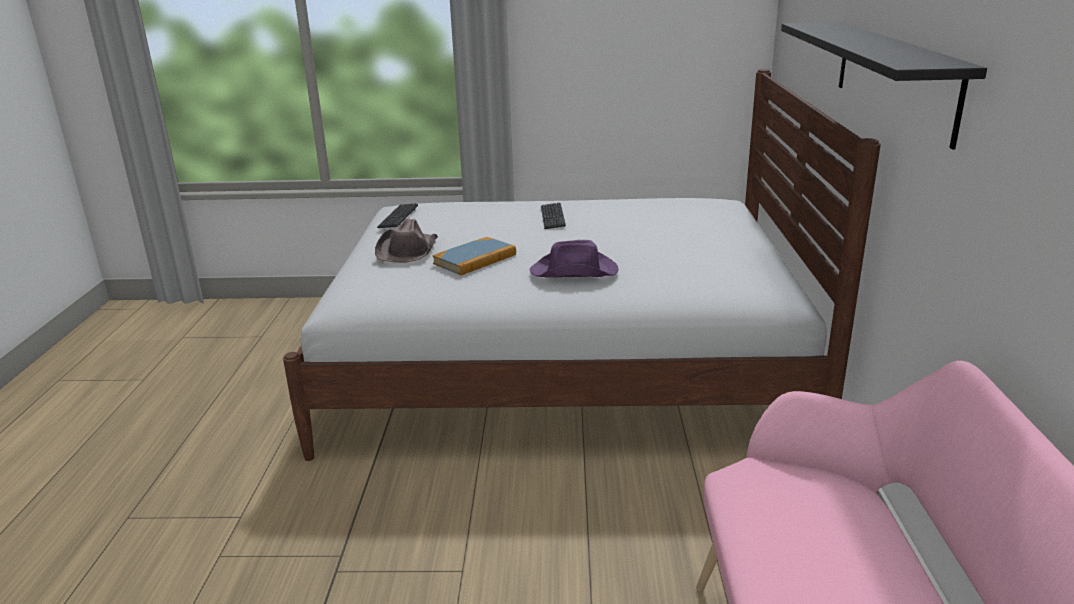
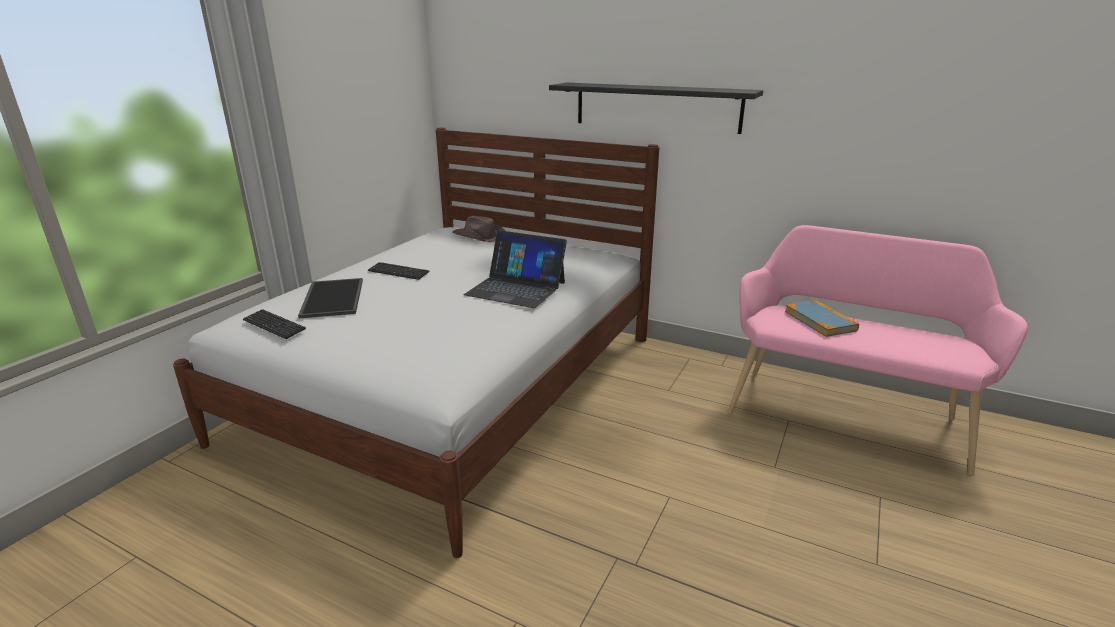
camera: 65 degrees left, 0 degrees up
(407, 250) = (373, 335): brown hat -> brown hat (479, 236)
(466, 215) = (331, 298): none -> tray
(475, 259) = (442, 313): book -> book (820, 321)
(575, 271) = (516, 288): purple hat -> laptop

